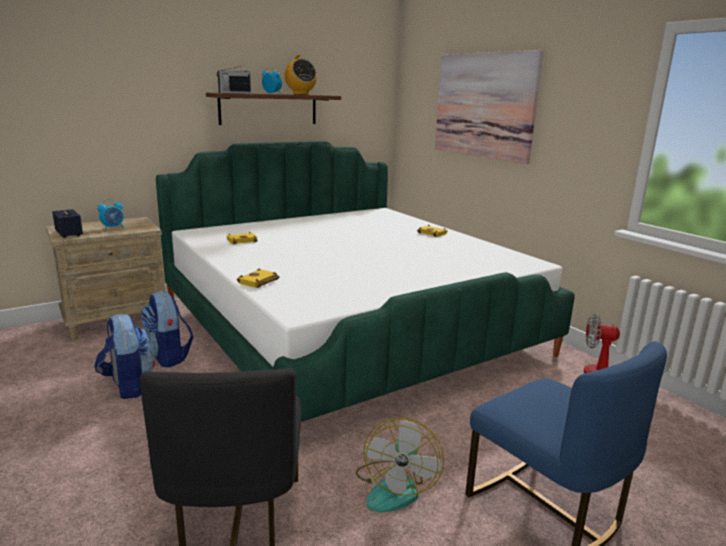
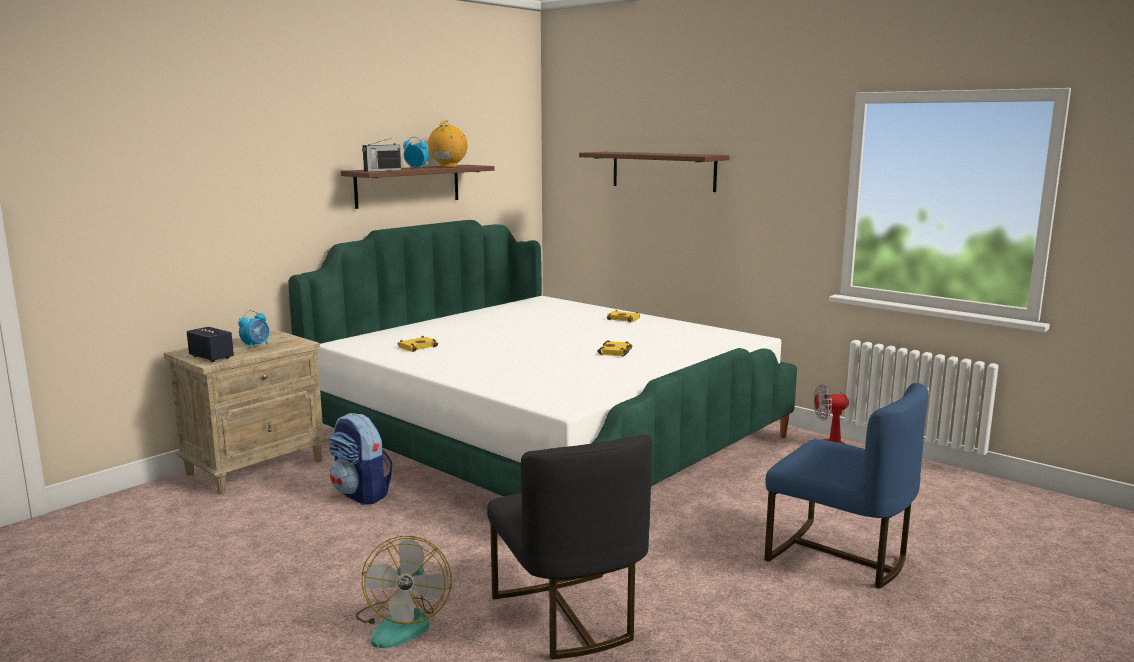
camera: 15 degrees left, 5 degrees down
(127, 386) = (341, 528): backpack -> none
(258, 282) = (490, 385): yellow book -> yellow book (616, 352)
(300, 94) = (448, 166): radio -> radio turned 120 degrees counterclockwise
(395, 487) = (697, 565): fan -> fan (403, 622)
(484, 105) = (663, 171): picture -> brown shelf

